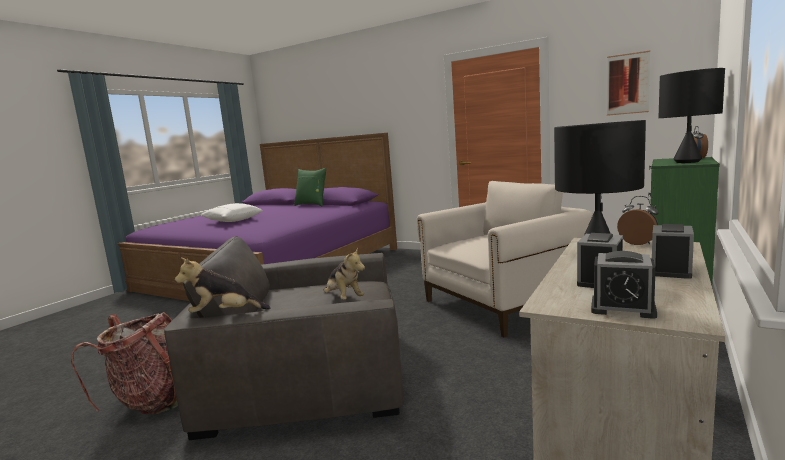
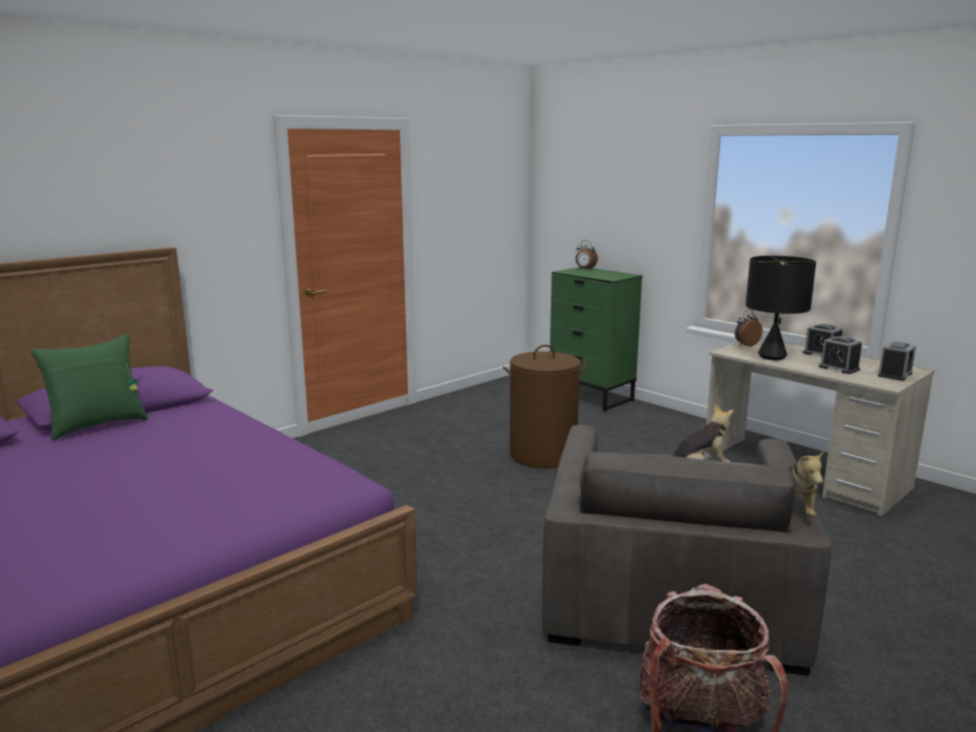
camera: 75 degrees left, 5 degrees up
(233, 221) = (126, 505): white pillow -> none
(503, 303) = (543, 455): beige armchair -> brown laundry basket
(627, 84) = (478, 188): picture -> none
(687, 162) = (608, 274): black table lamp -> none

